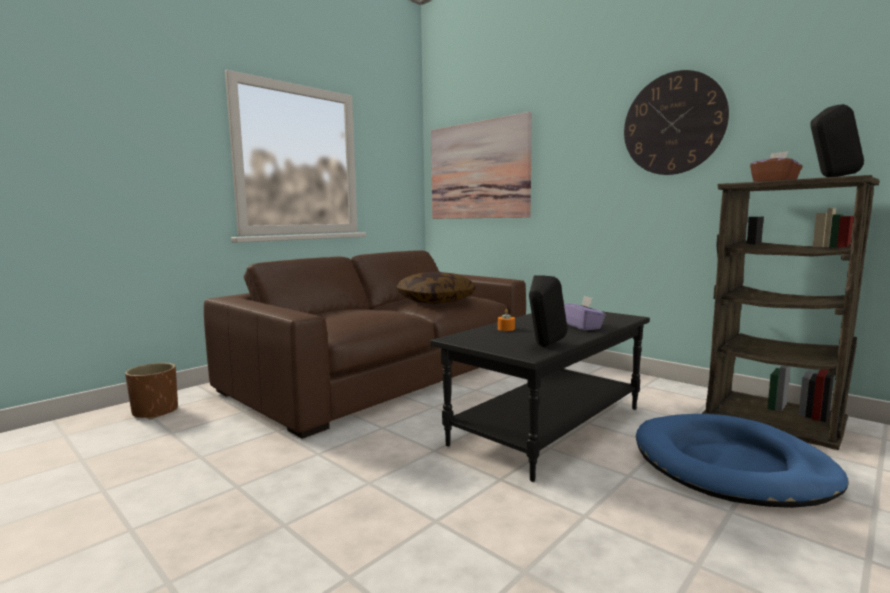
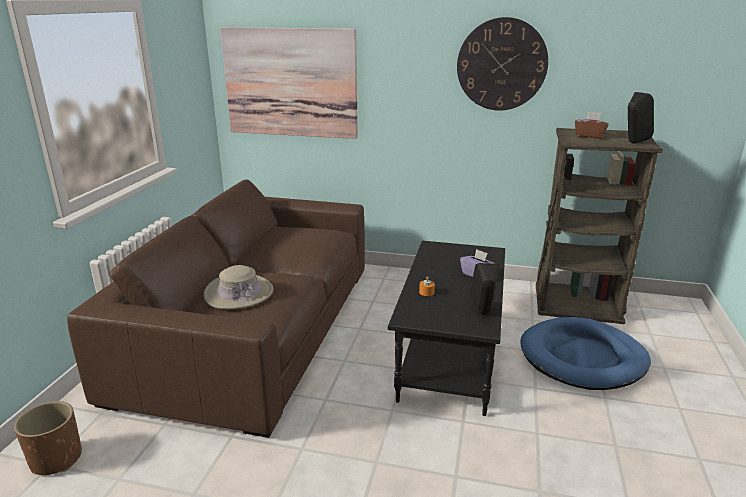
camera: 30 degrees left, 15 degrees up
(343, 312) = (239, 292): none -> beige hat
(436, 301) = (300, 248): pillow -> none

